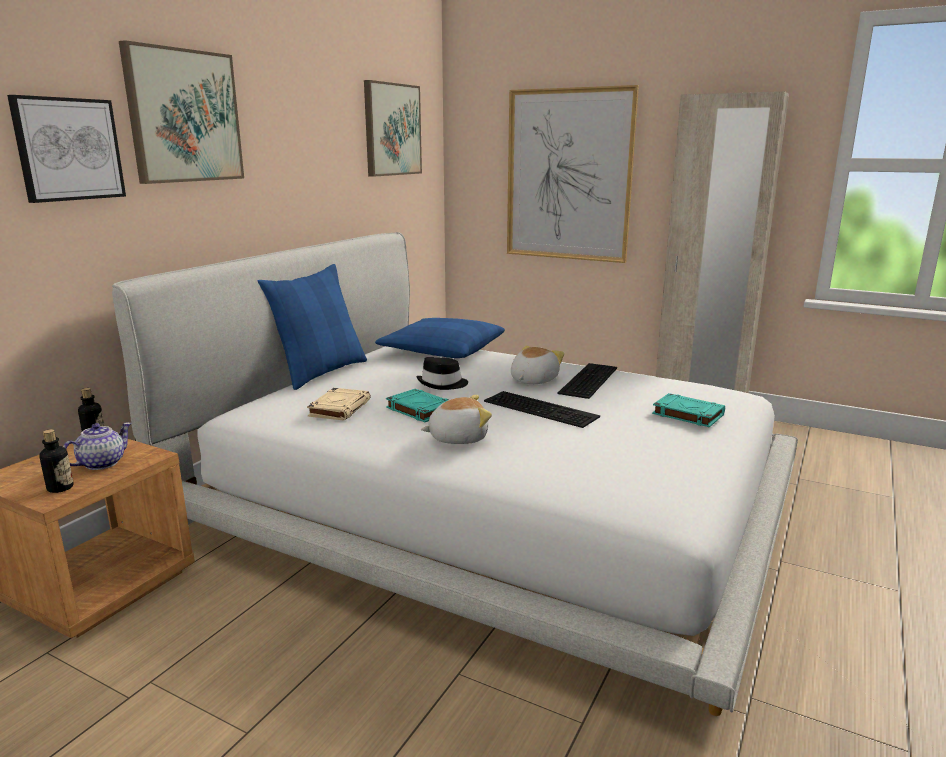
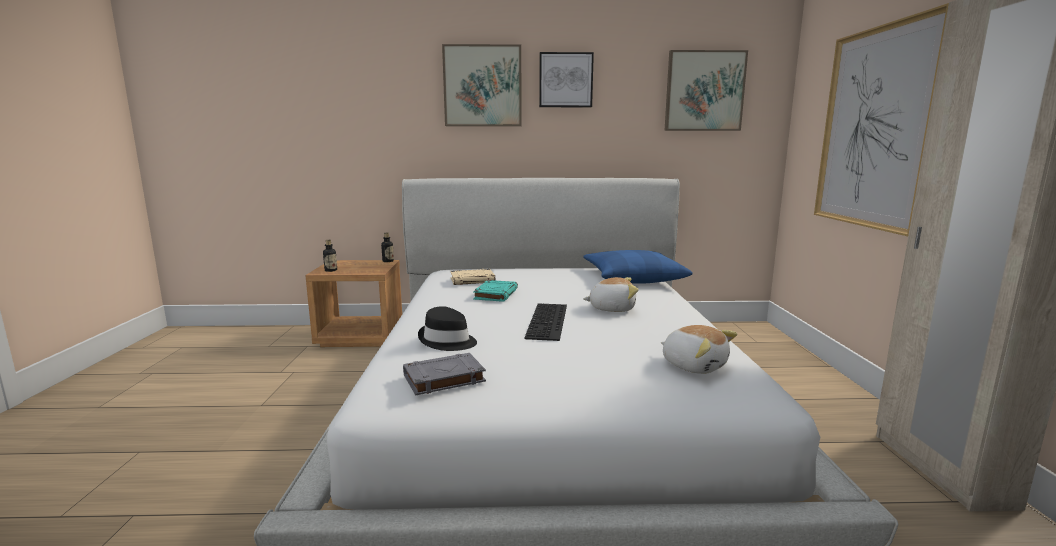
camera: 60 degrees right, 5 degrees down
(68, 149) = (405, 106): picture -> picture (565, 80)
(102, 463) = (361, 268): teapot -> none
(320, 372) = (534, 266): blue pillow -> none
(443, 384) = (556, 290): black hat -> black hat (447, 341)
(457, 437) = (458, 311): plush toy -> plush toy (694, 365)
(587, 379) = (650, 323): keyboard -> none
(656, 478) = (443, 379): none -> grey book
(687, 414) = (625, 372): turquoise book -> none

